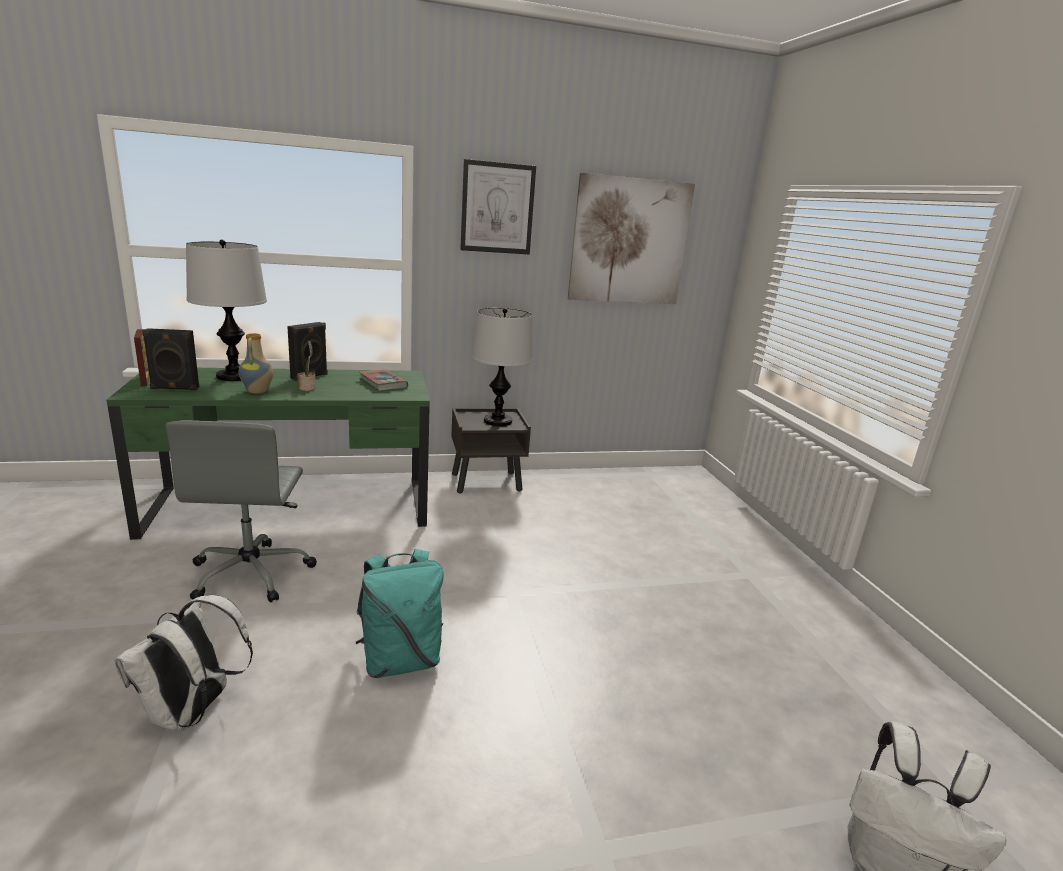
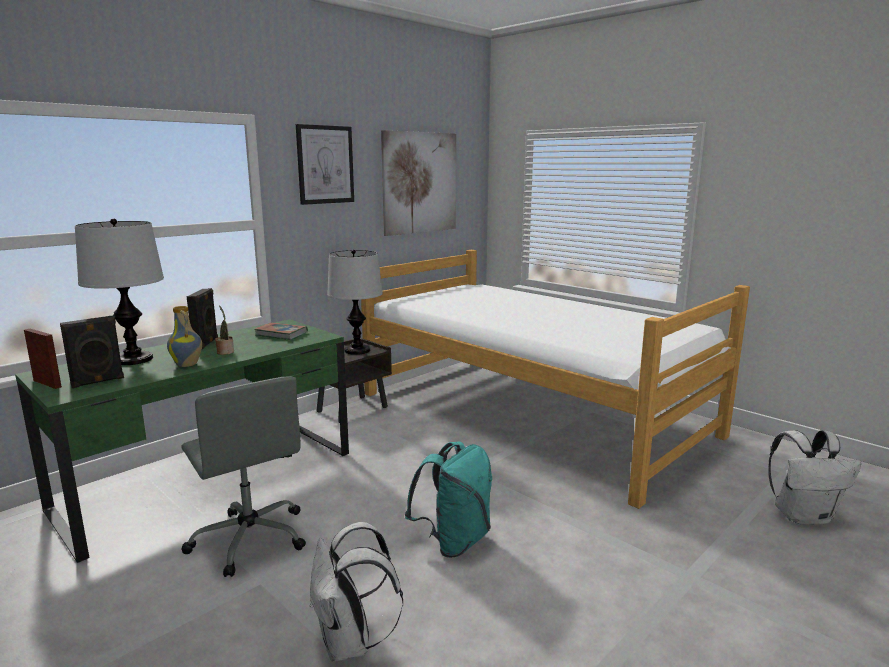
camera: 30 degrees left, 5 degrees down
(666, 552) = (531, 413): none -> bed

